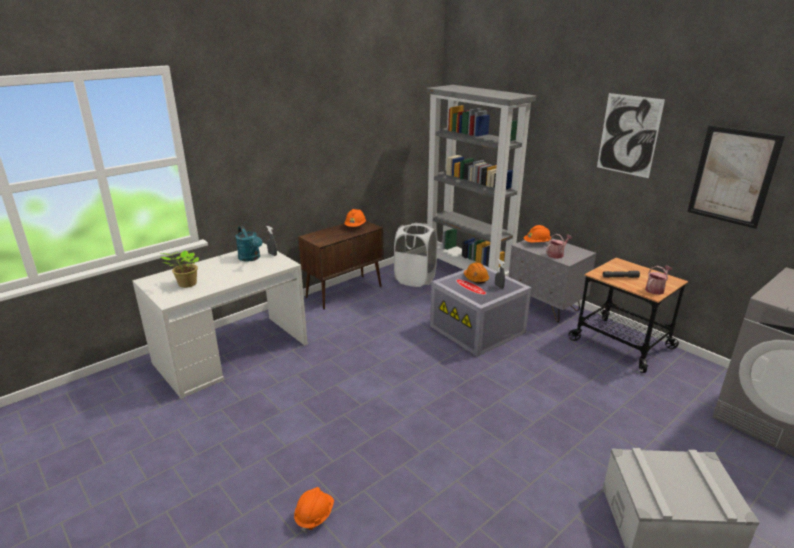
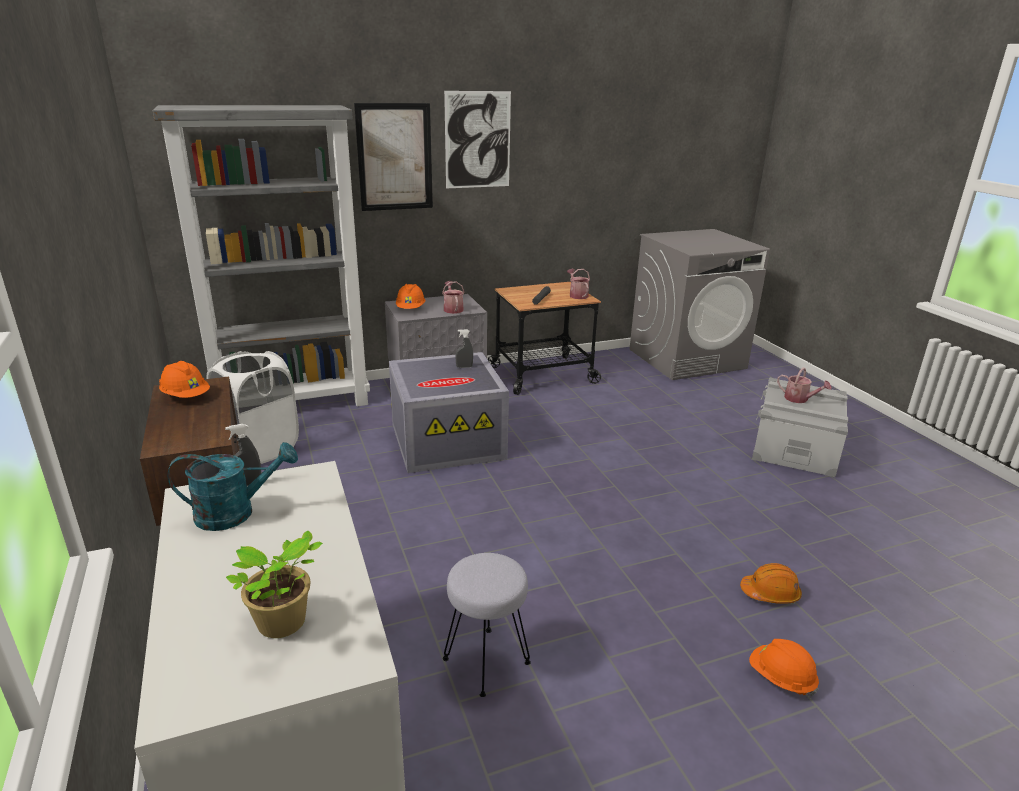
camera: 70 degrees left, 0 degrees up
(287, 393) = (486, 662): none -> grey stool
(476, 278) = (428, 373): orange hard hat -> orange hard hat (770, 593)
(681, 477) = (799, 399): none -> watering can
(732, 176) = (586, 162): picture -> picture (395, 157)

